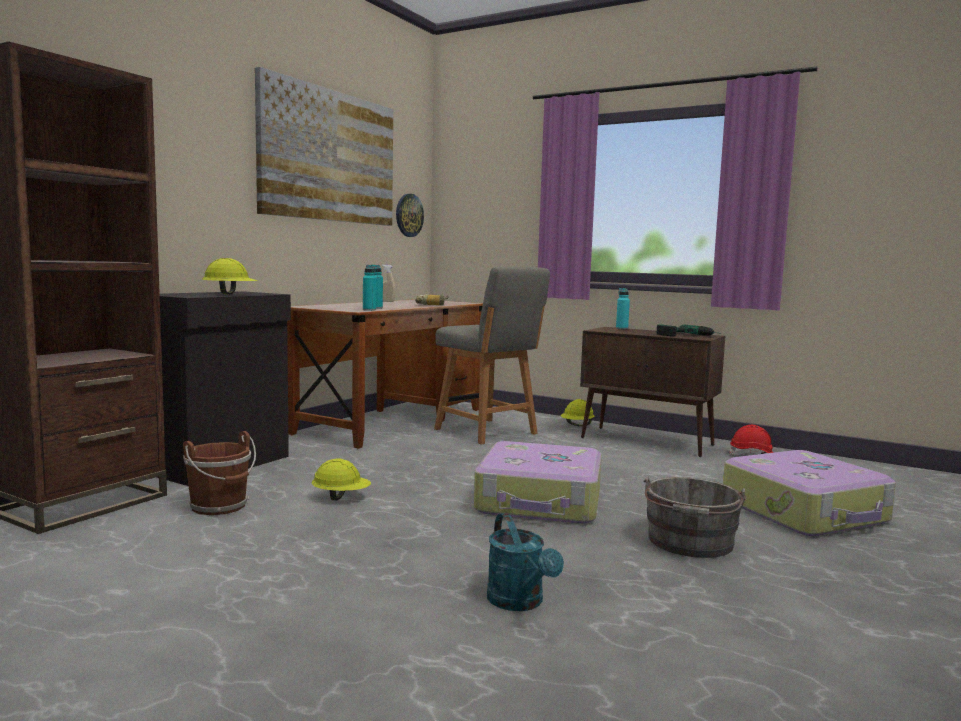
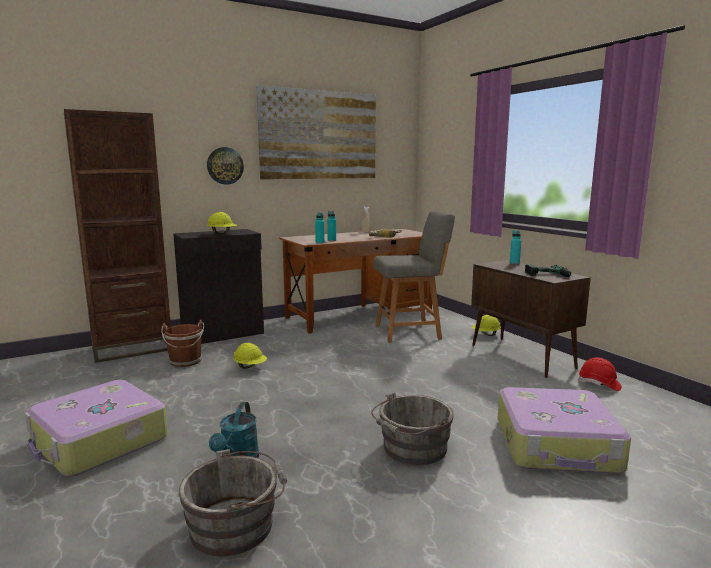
camera: 30 degrees right, 5 degrees up
(409, 215) = (394, 169): wall clock -> wall clock (225, 166)
(488, 432) = (410, 332): grey chair -> grey chair turned 90 degrees counterclockwise
(540, 501) = (360, 393): suitcase -> suitcase (99, 441)
(642, 666) = (237, 525): none -> grey bucket

